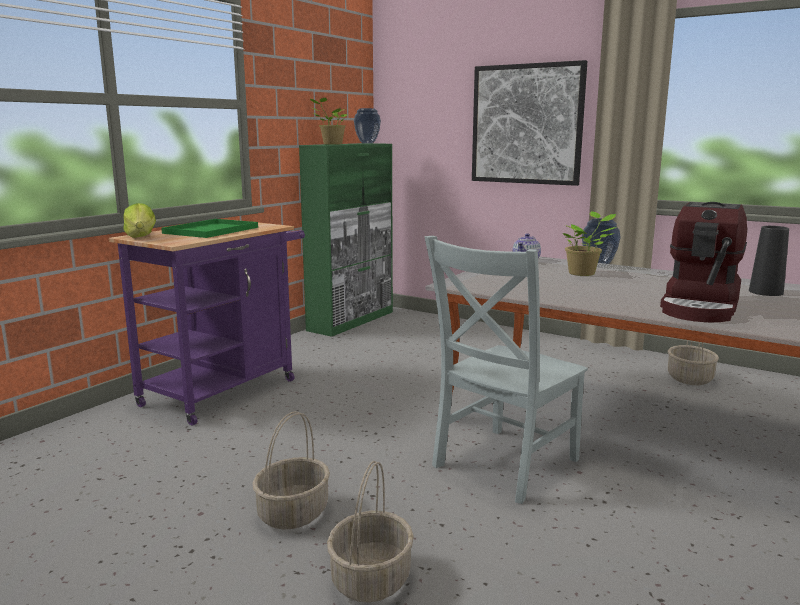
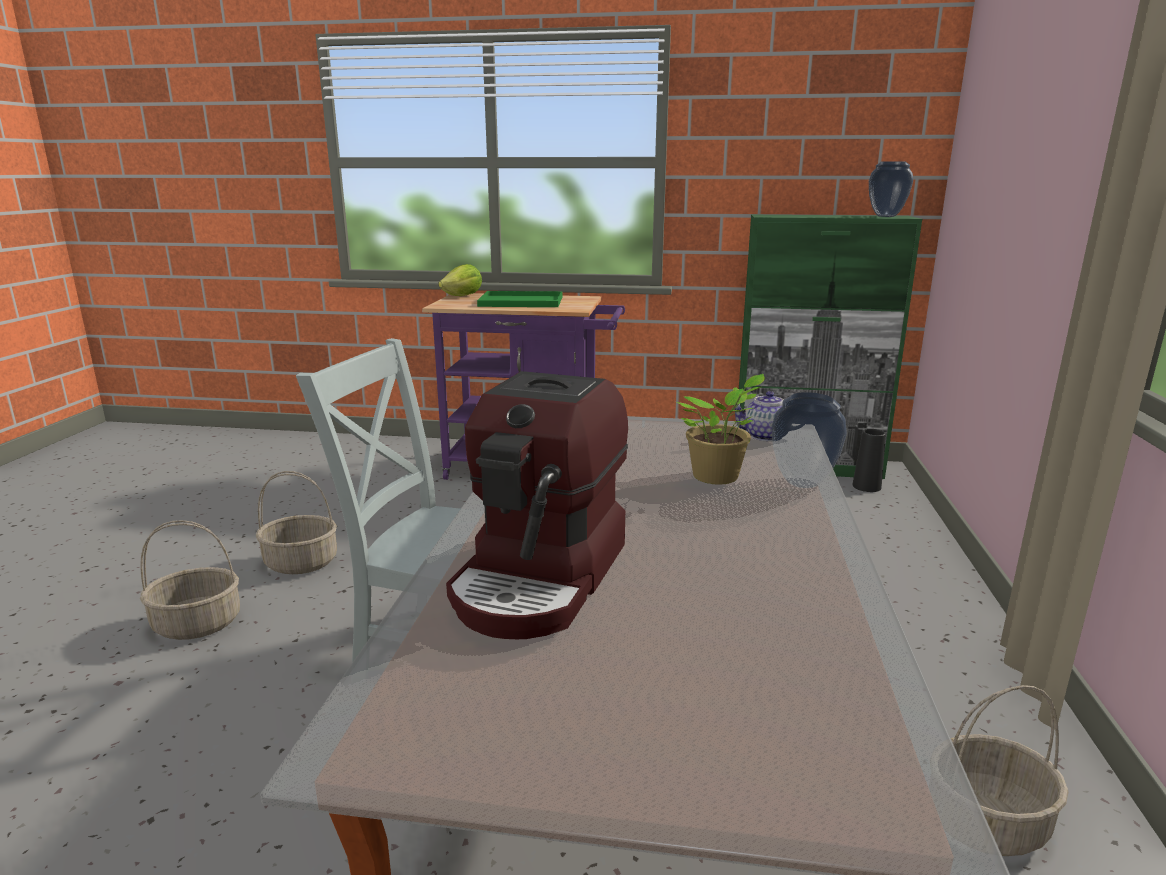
camera: 65 degrees right, 5 degrees up
(331, 144) = (800, 215): potted plant -> none
(526, 124) = (1057, 196): picture -> none
(701, 307) = (542, 577): coffee machine -> coffee machine turned 75 degrees counterclockwise
(765, 292) = (758, 649): black vase -> black vase (866, 486)

